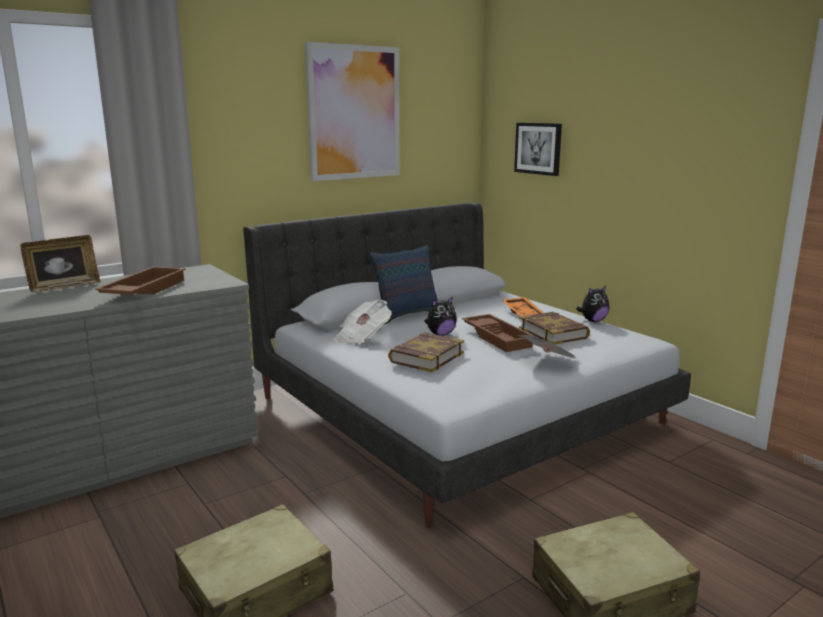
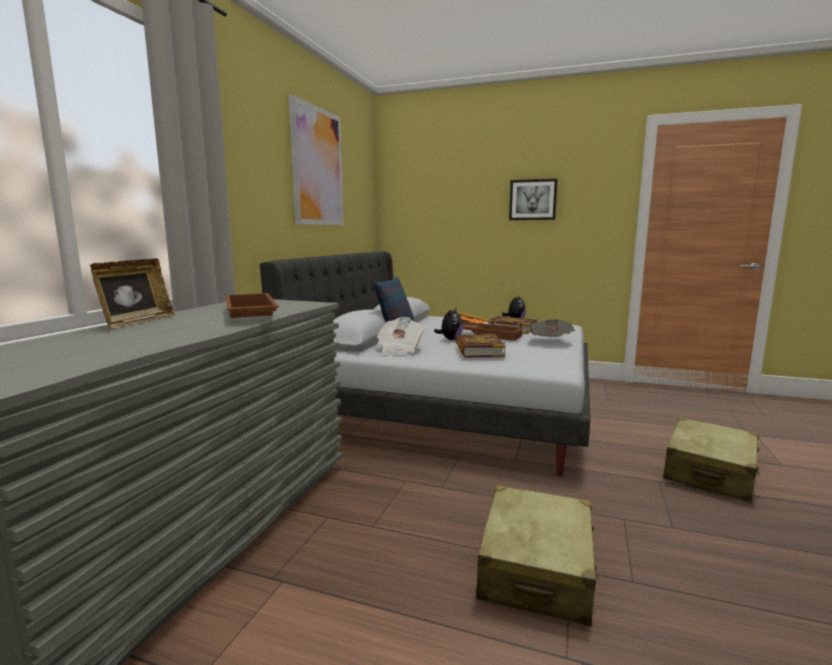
camera: 35 degrees left, 5 degrees down
(538, 148) = (436, 206): picture -> picture (533, 200)

